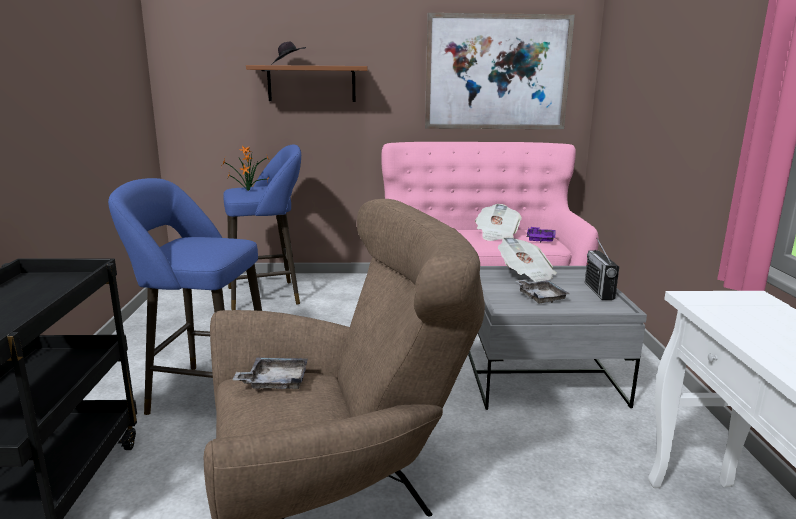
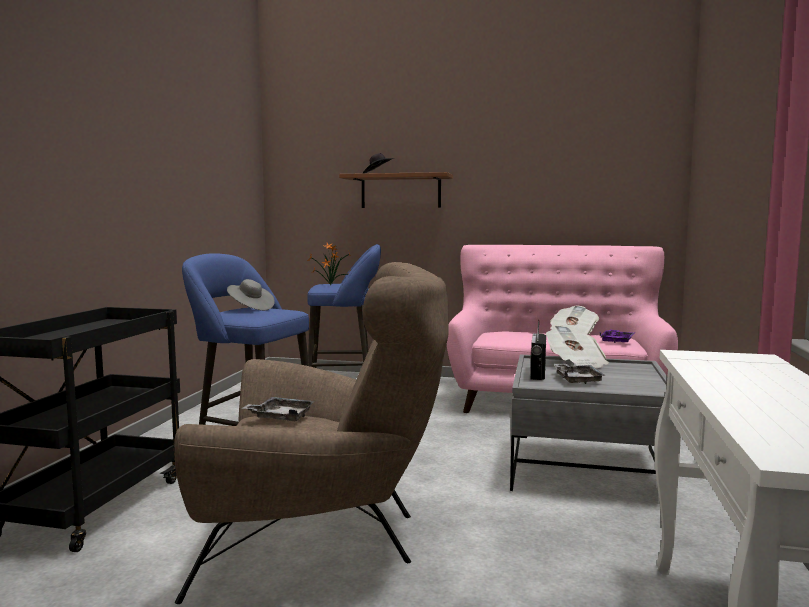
camera: 15 degrees right, 10 degrees down
(191, 241) = (250, 308): none -> grey hat
(497, 72) = (582, 177): picture -> none
(599, 291) = (647, 379): radio -> radio (537, 373)

